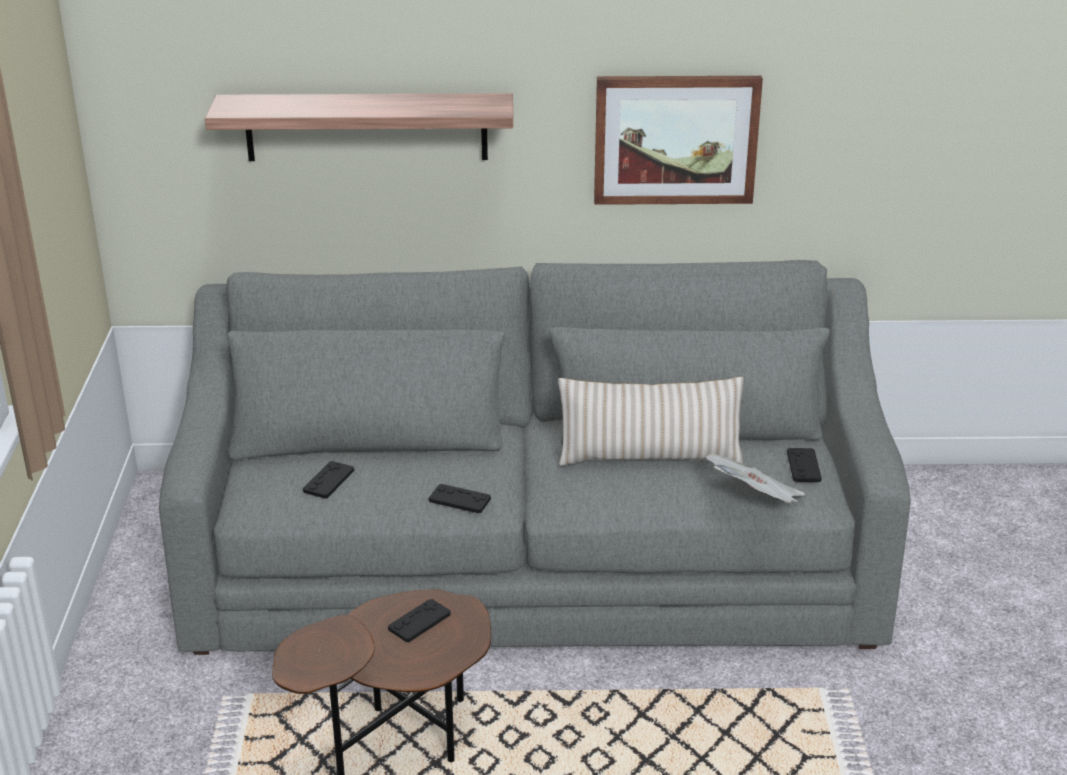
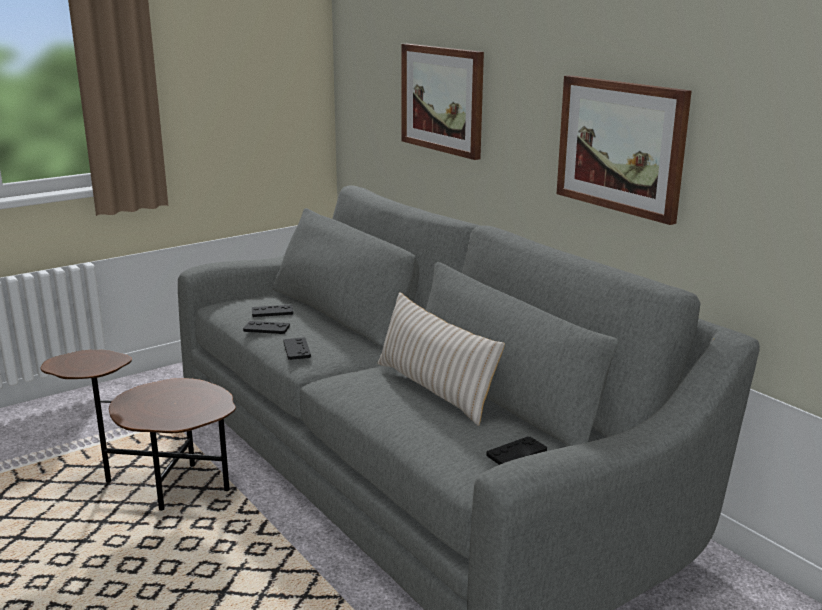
camera: 55 degrees right, 10 degrees down
(366, 127) = (442, 99): shelf -> picture
(419, 622) = (189, 399): black game controller -> black game controller (266, 328)
(755, 501) = (428, 446): newspaper -> none

